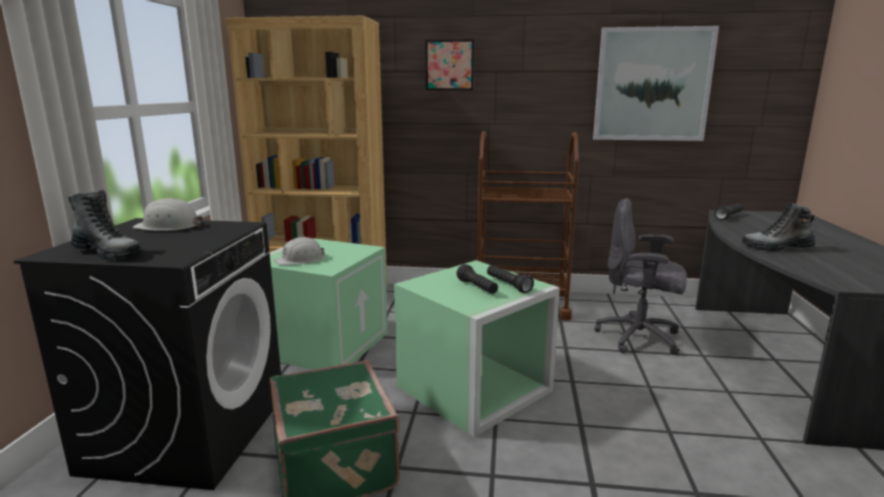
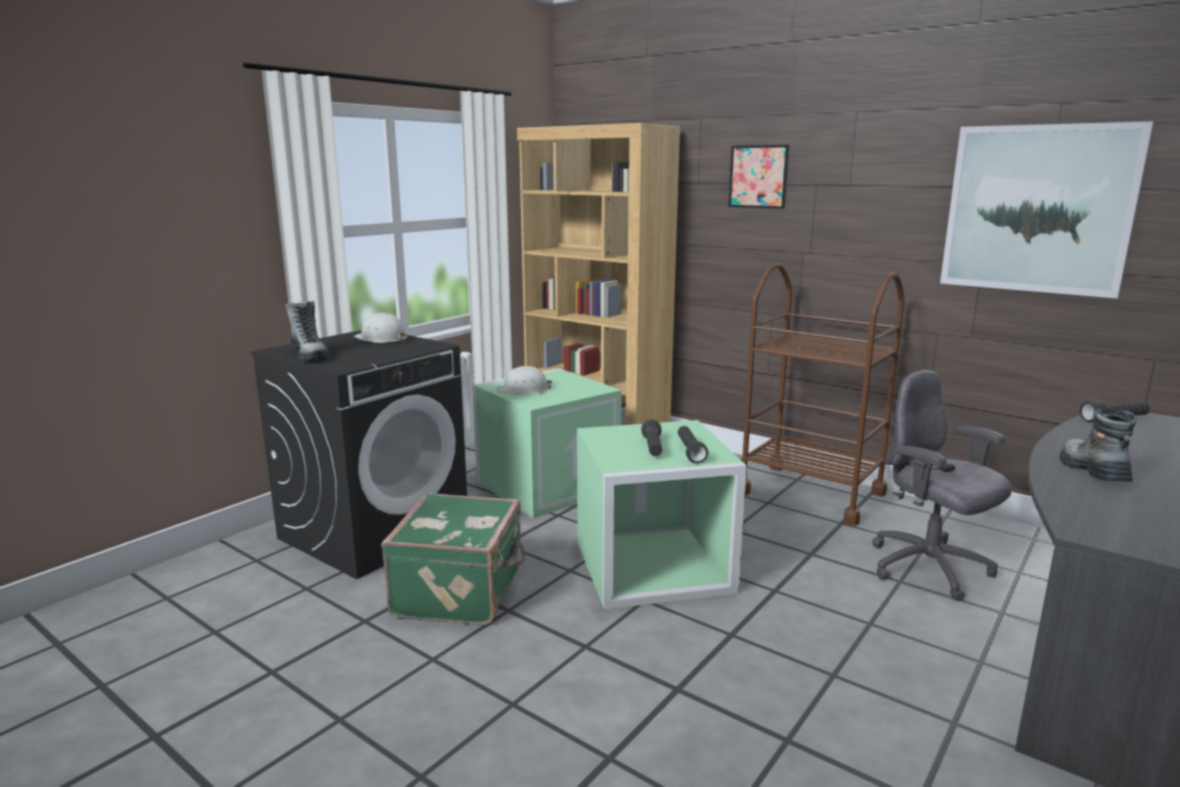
camera: 30 degrees right, 0 degrees up
(776, 248) = (1091, 471): boot -> boot turned 60 degrees clockwise

